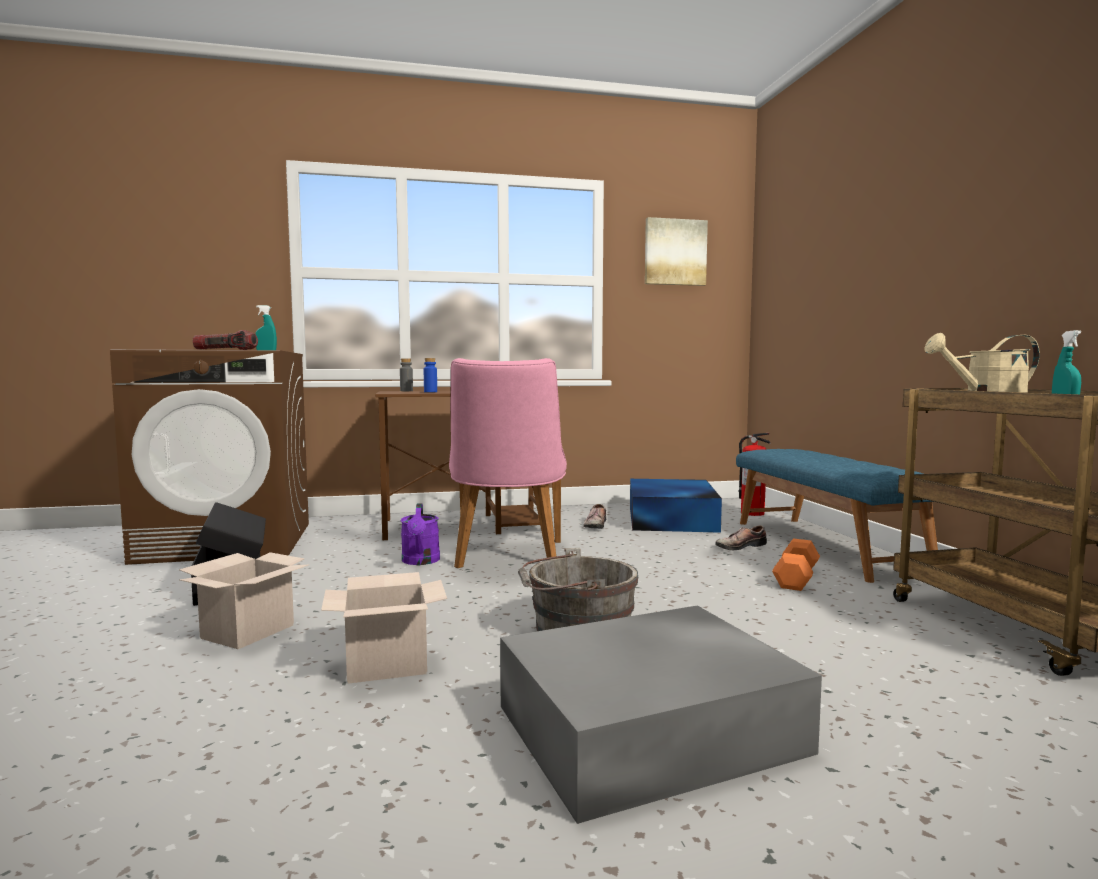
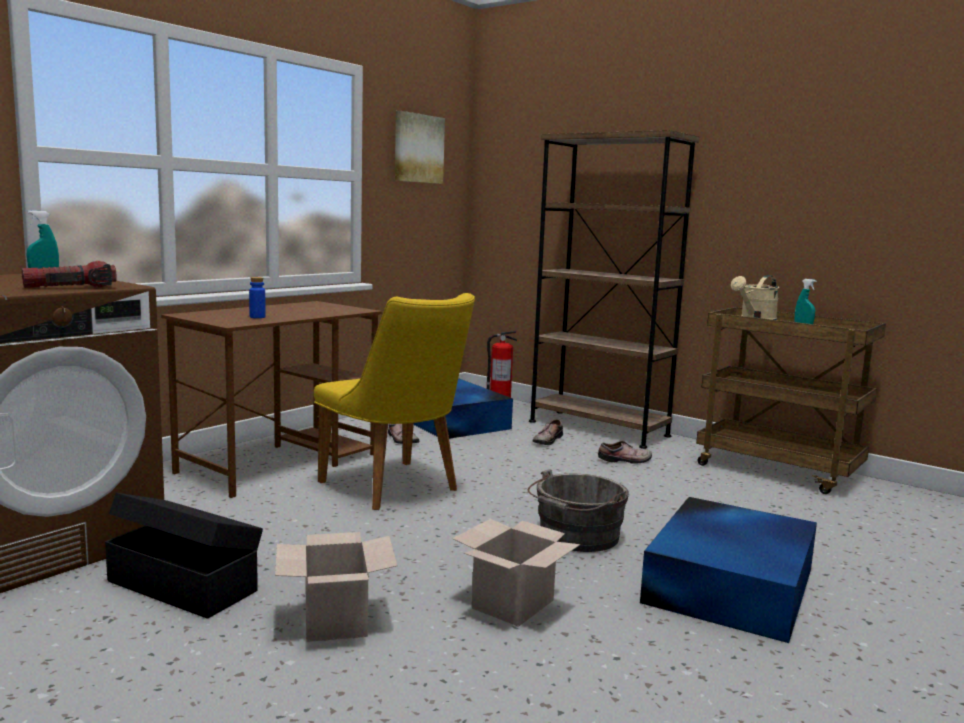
camera: 40 degrees left, 5 degrees up
(406, 391) = (208, 314): grey bottle -> none
(420, 561) = (329, 512): purple watering can -> none
(507, 557) = (397, 489): pink chair -> yellow chair
(653, 729) = (731, 584): grey storage box -> blue storage box
(796, 578) = (625, 460): orange dumbbell -> shoe
(827, 546) = (598, 428): blue bench -> brown bookcase

